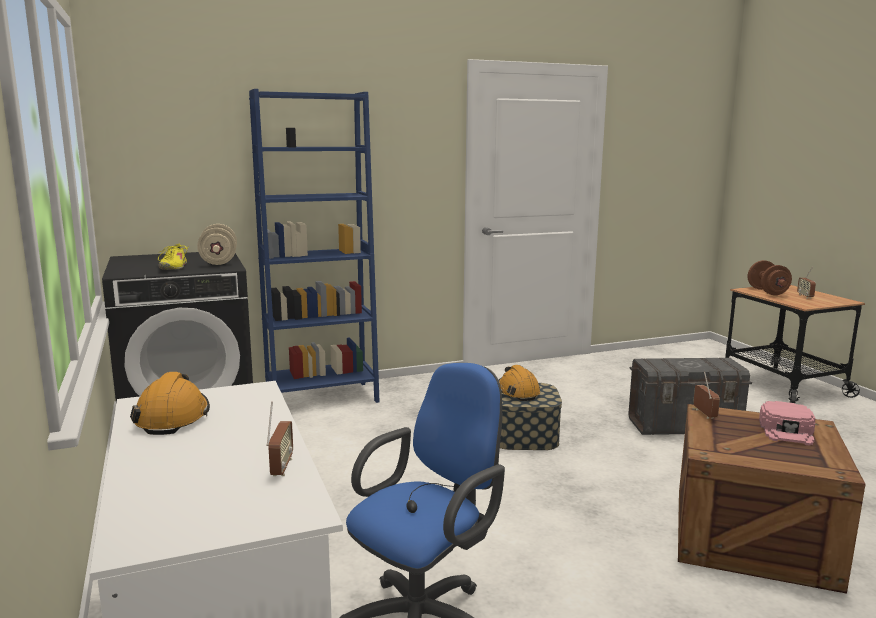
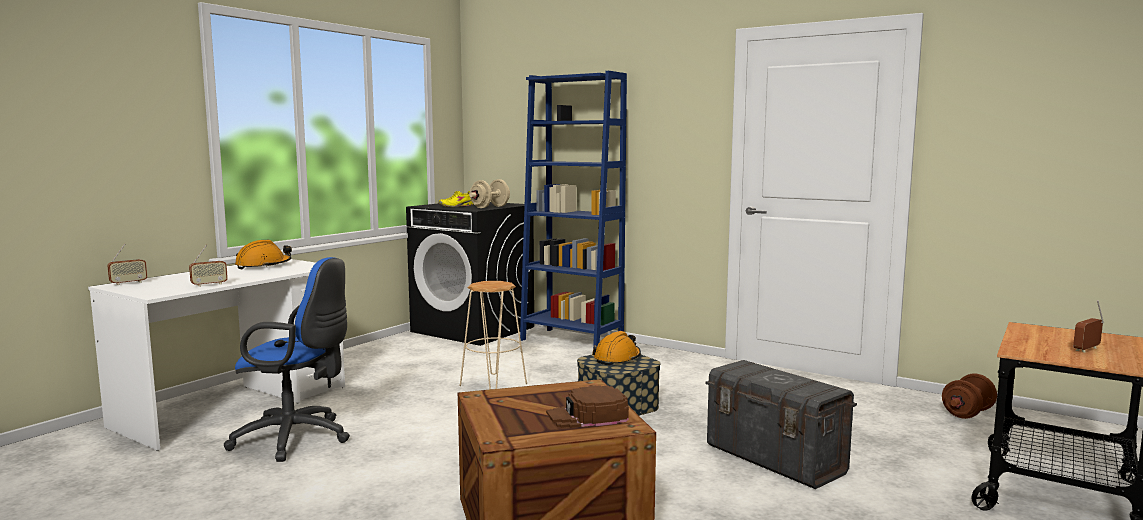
camera: 55 degrees right, 5 degrees down
(396, 466) = (493, 384): none -> beige stool
(704, 414) = (580, 386): radio -> radio (128, 283)
(767, 292) = (1048, 334): brown dumbbell -> brown dumbbell (967, 413)
(787, 430) = (587, 416): pink cap -> brown cap

